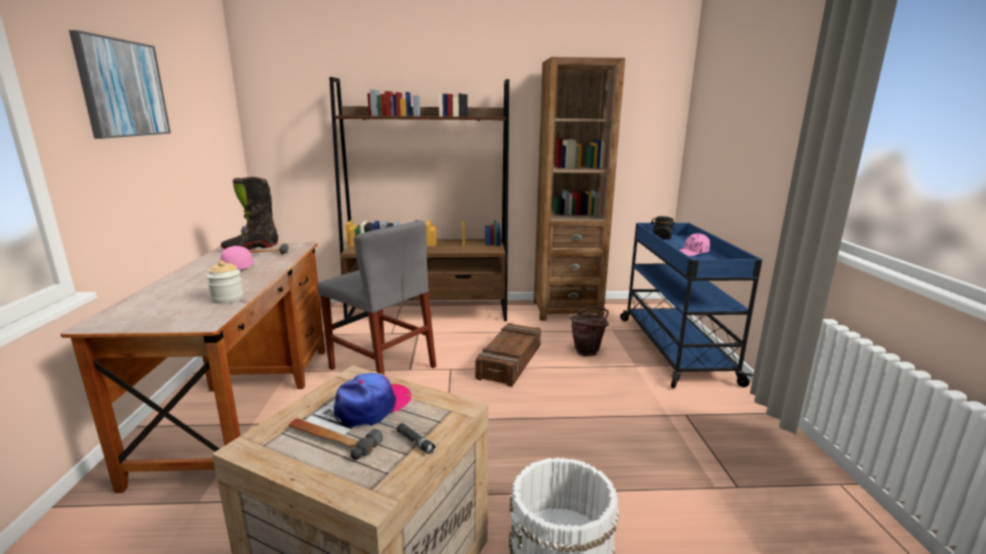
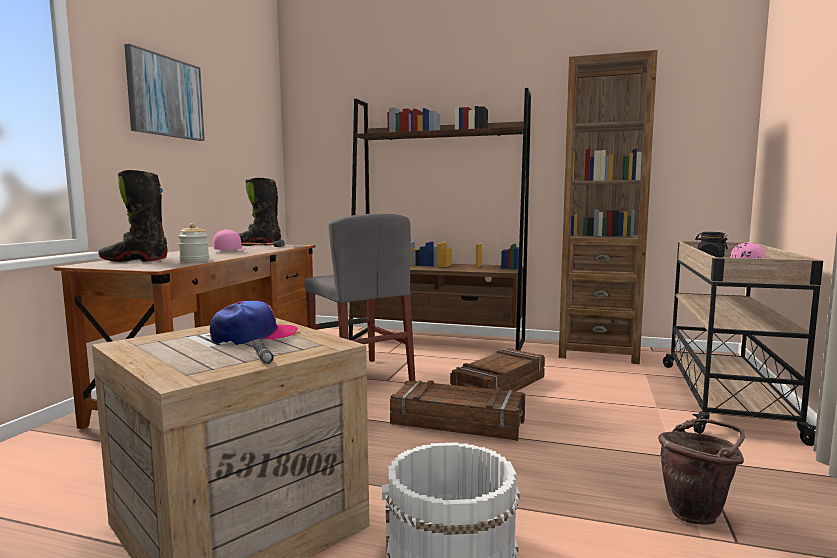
camera: 20 degrees right, 10 degrees down
(151, 305) = (134, 260): none -> black boot
(332, 439) = (193, 348): hammer -> none
(497, 409) = (458, 422): none -> crate
(588, 351) = (601, 388): brown bucket -> brown bucket (697, 512)
(674, 348) = (723, 397): blue cart -> beige cart

